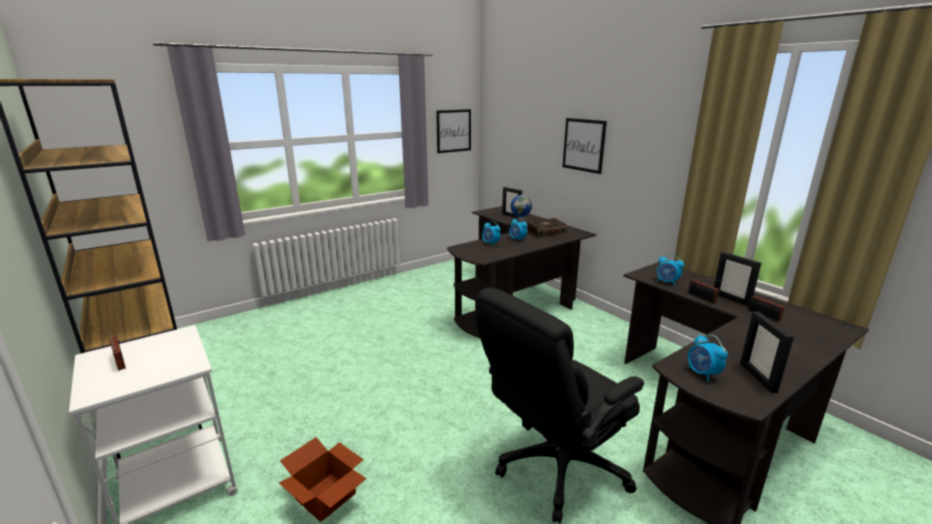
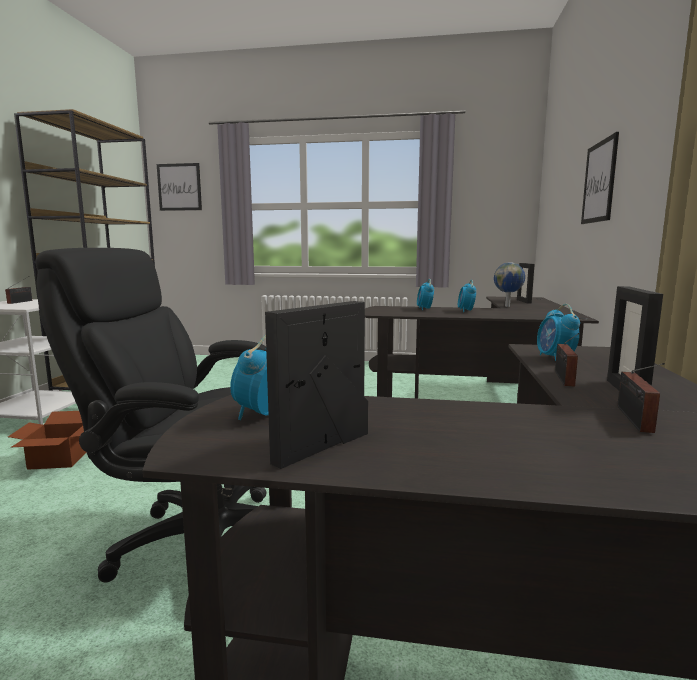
camera: 45 degrees right, 10 degrees down
(453, 131) = (497, 203): picture -> picture (179, 187)
(545, 232) = (524, 312): book -> none

